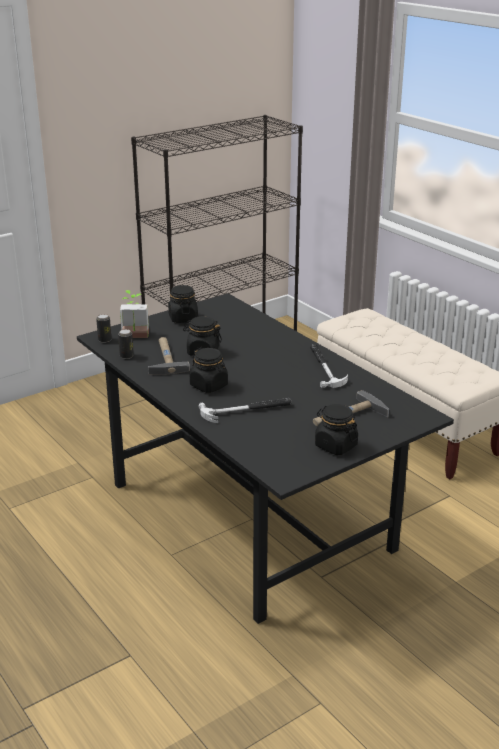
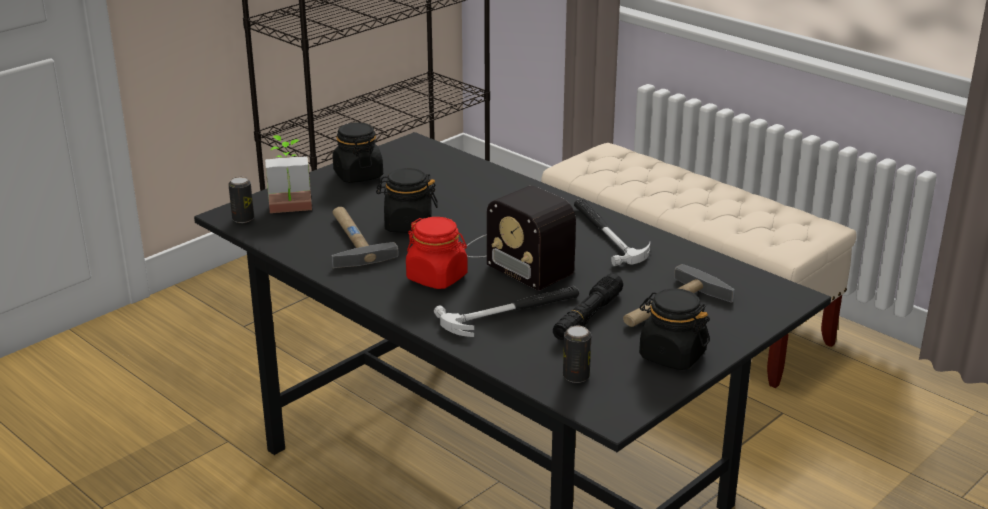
camera: 10 degrees left, 0 degrees up
(126, 356) = (287, 242): can -> can (576, 376)
(209, 385) = (437, 277): black jar -> red jar
(261, 377) = (515, 257): none -> radio
(292, 417) = (587, 316): none -> black flashlight

